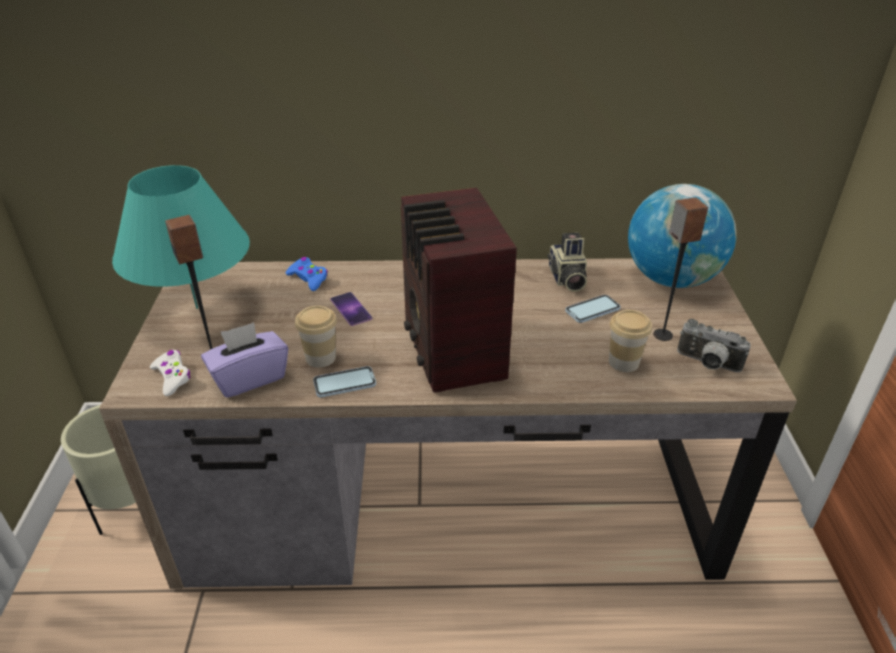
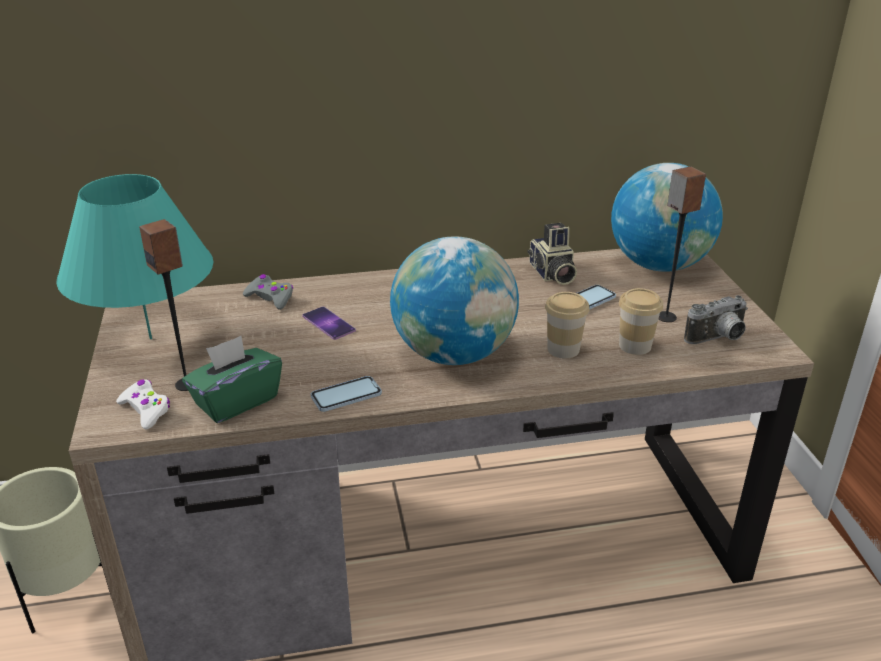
camera: 10 degrees left, 5 degrees down
(249, 377) = (236, 401): purple tissue box -> green tissue box
(308, 278) = (270, 298): blue game controller -> grey game controller
(320, 358) = (311, 373): cup -> cup (563, 349)
(452, 352) = (454, 354): radio -> globe
(707, 364) = (718, 339): camera -> camera turned 45 degrees counterclockwise

